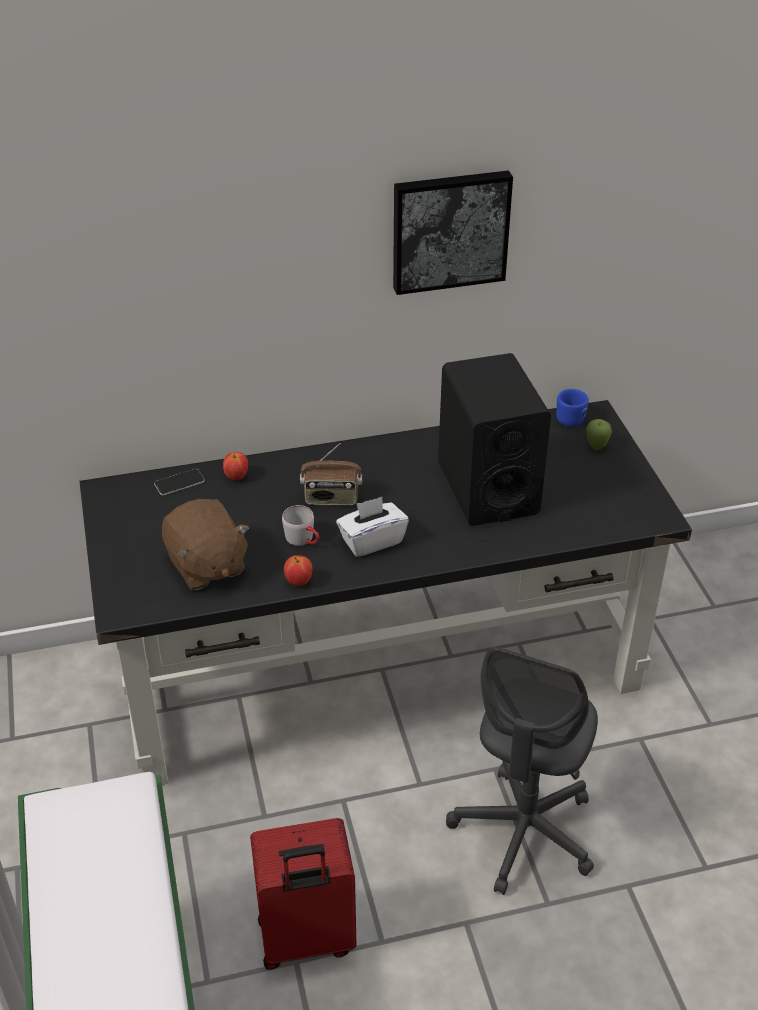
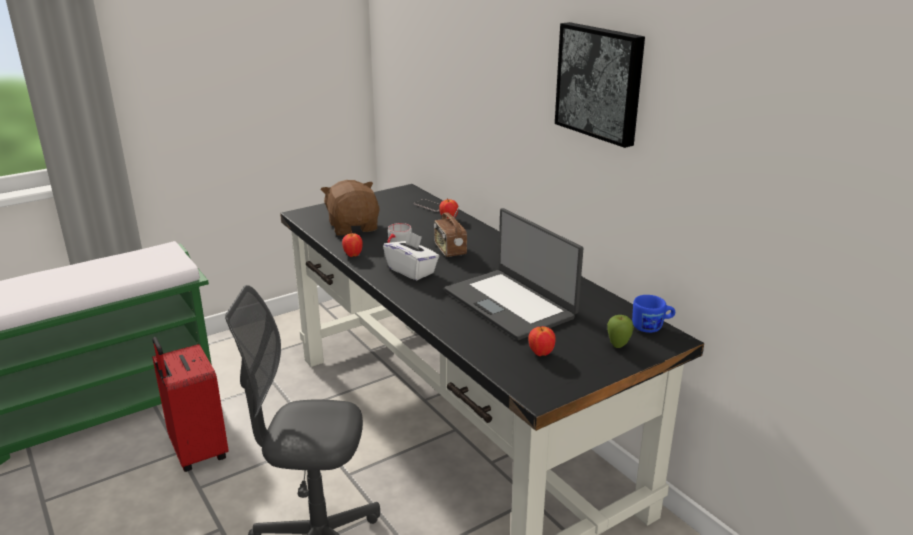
camera: 70 degrees right, 15 degrees down
(206, 566) = (353, 227): brown plush toy -> brown plush toy turned 120 degrees clockwise
(487, 488) = (510, 303): black speaker -> laptop
(592, 496) = (541, 353): none -> apple

